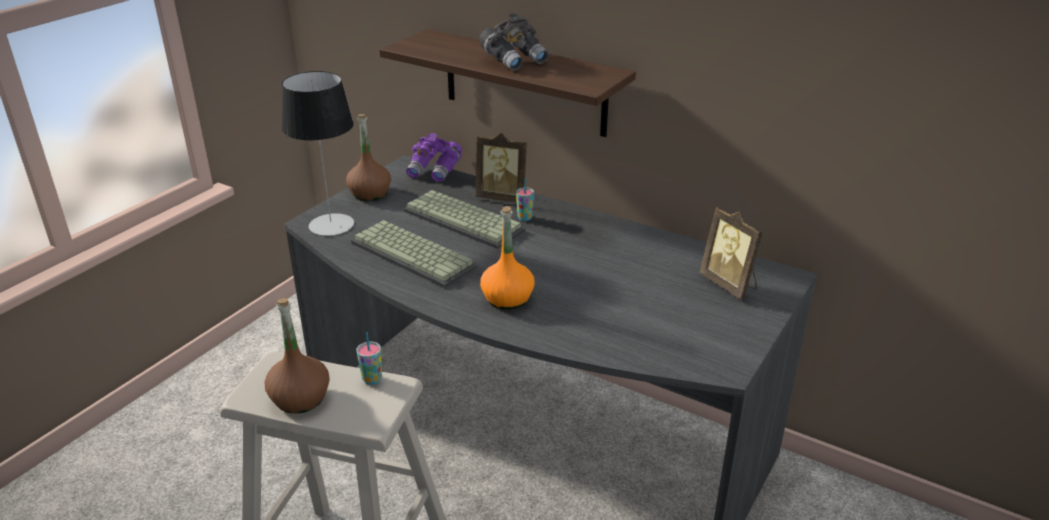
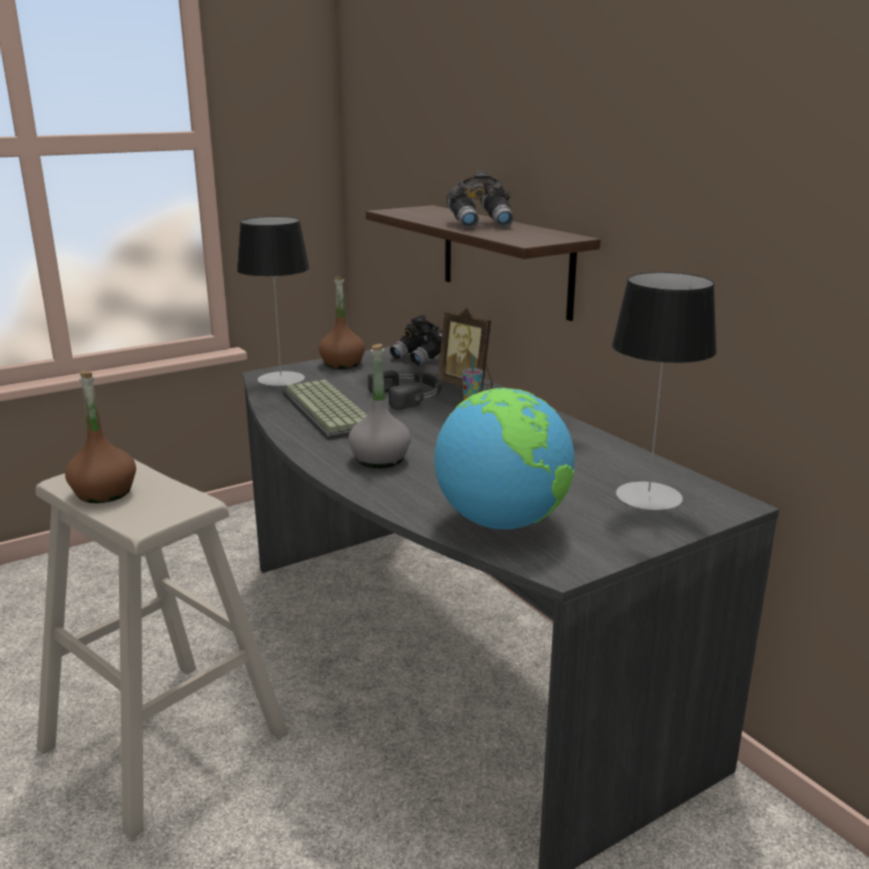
camera: 25 degrees right, 10 degrees down
(372, 379) = (181, 493): cup -> none
(435, 171) = (422, 358): purple binoculars -> black binoculars
(465, 220) = (409, 395): keyboard -> black headphones
(507, 299) = (380, 459): orange bottle -> grey bottle
(653, 337) = (502, 522): none -> globe
(730, 284) = (648, 496): picture frame -> table lamp

